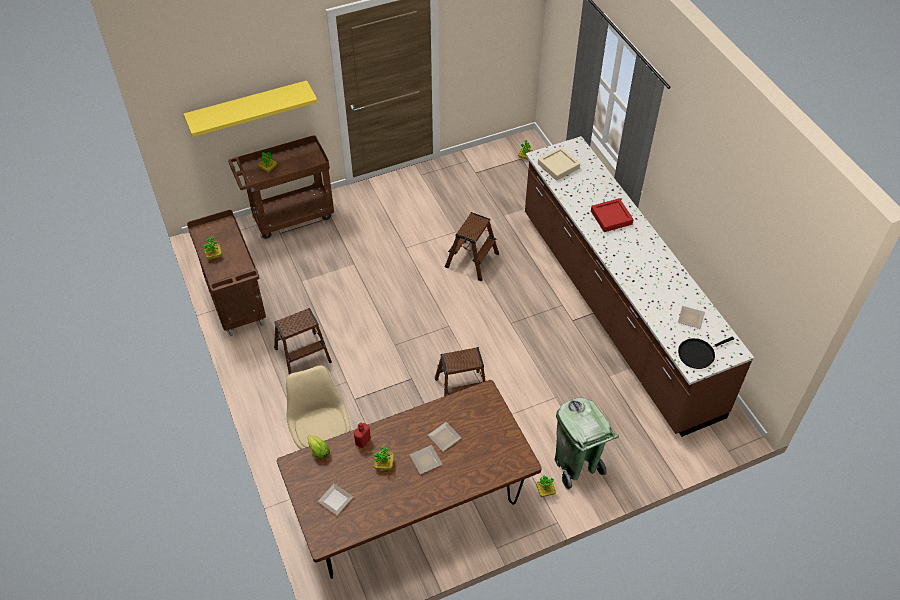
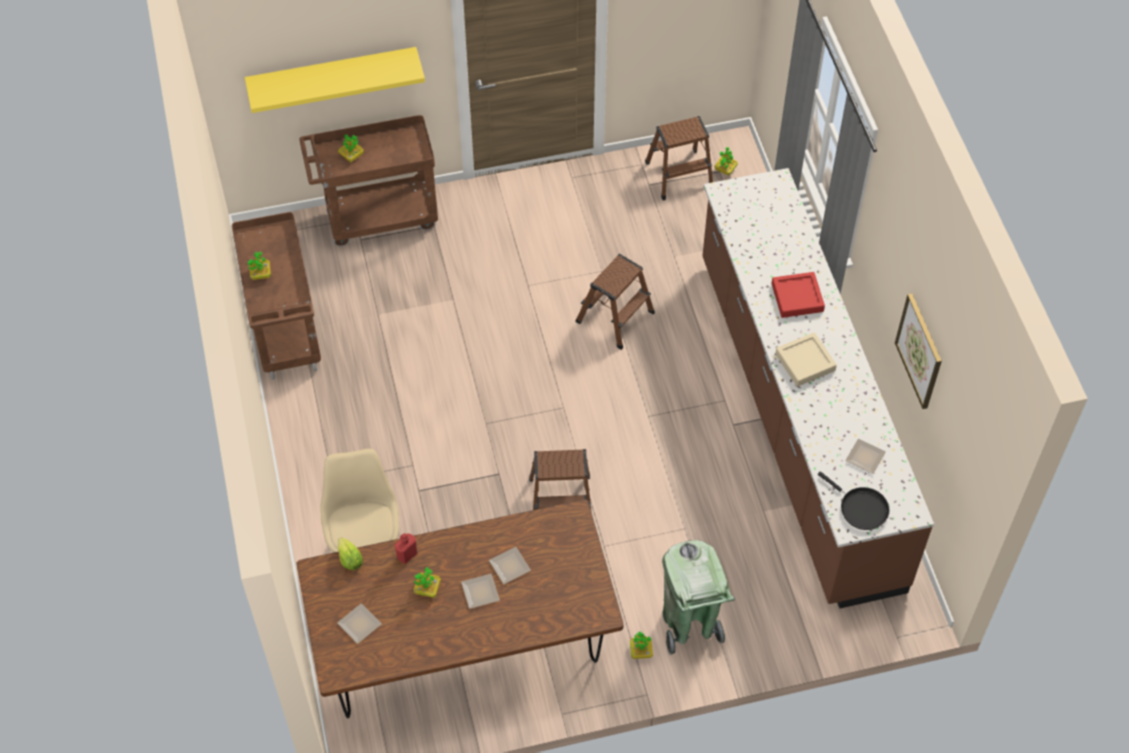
camera: 10 degrees right, 5 degrees up
(302, 354) = (361, 419): brown step ladder -> brown step ladder (678, 174)
(558, 166) = (744, 210): beige tray -> beige tray (805, 362)
(698, 354) = (860, 508): black frying pan -> black frying pan turned 120 degrees counterclockwise
(719, 233) = (919, 351): none -> picture

